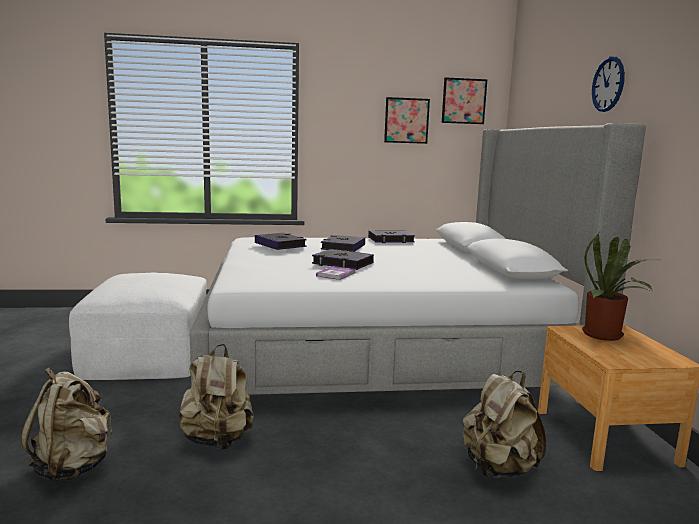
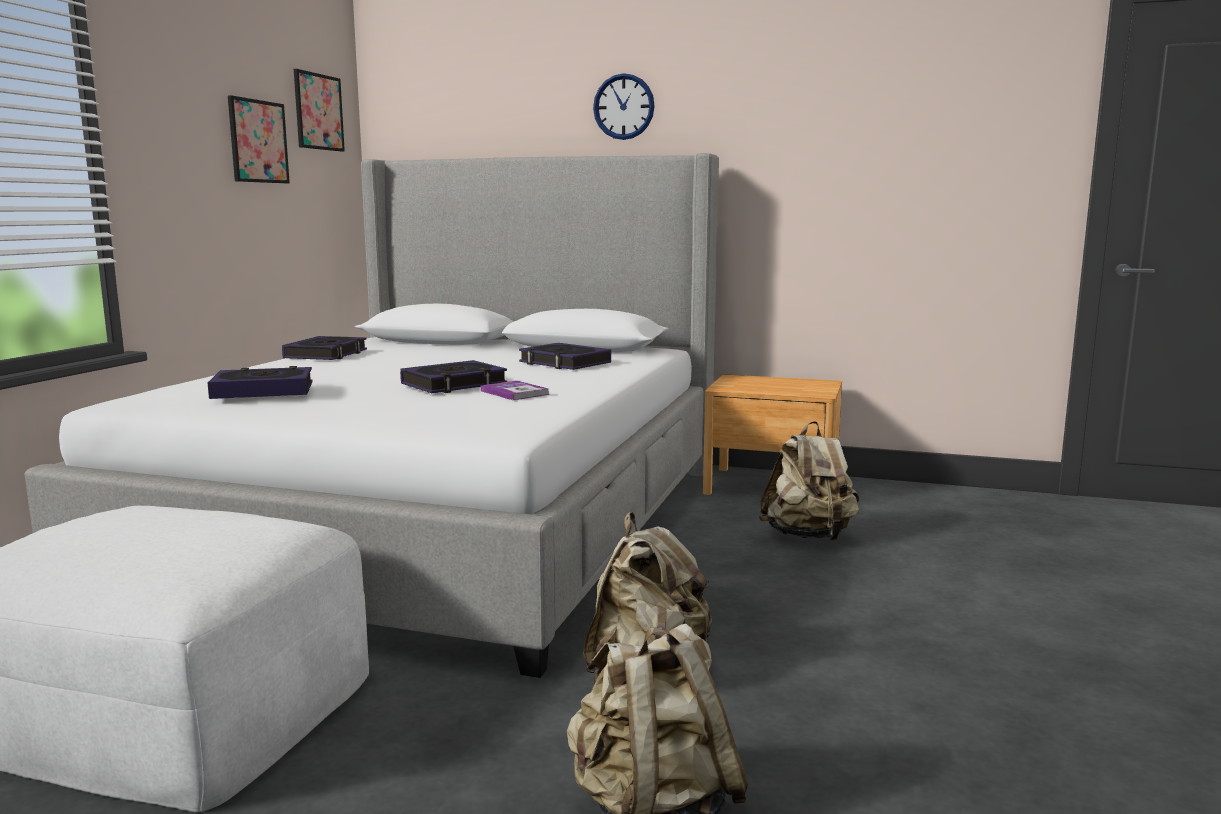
camera: 65 degrees left, 0 degrees up
(343, 247) = (346, 372): book -> book (564, 363)
(606, 336) = (751, 383): potted plant -> none

